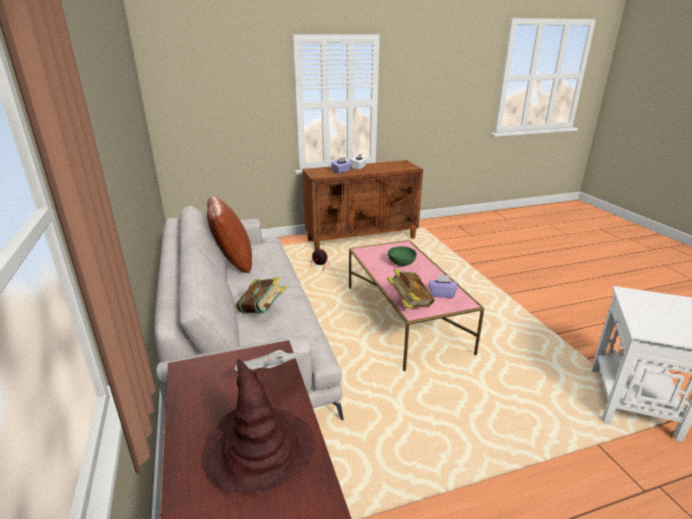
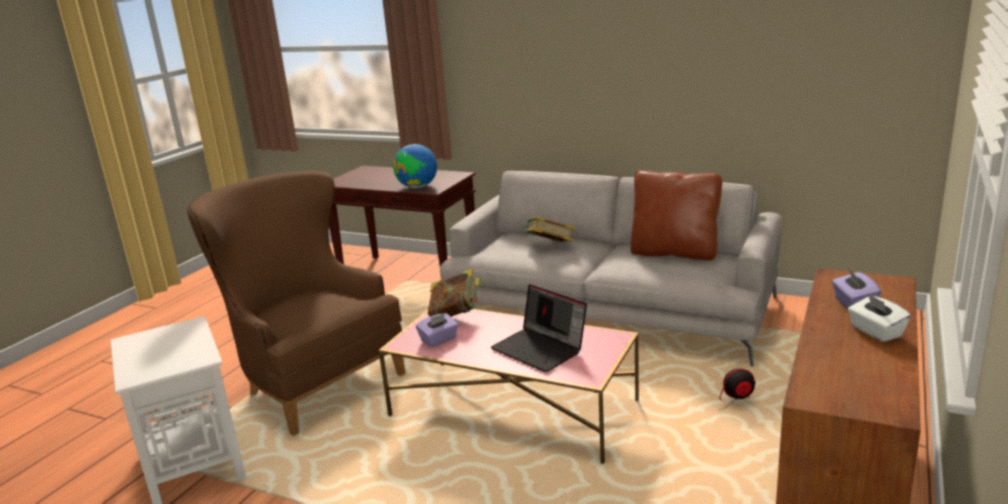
camera: 135 degrees right, 5 degrees down
(259, 449) = (381, 179): brown hat -> none
(272, 375) = (417, 187): newspaper -> globe
(401, 263) = (540, 349): green bowl -> laptop
(511, 424) = (313, 382): none -> brown armchair

